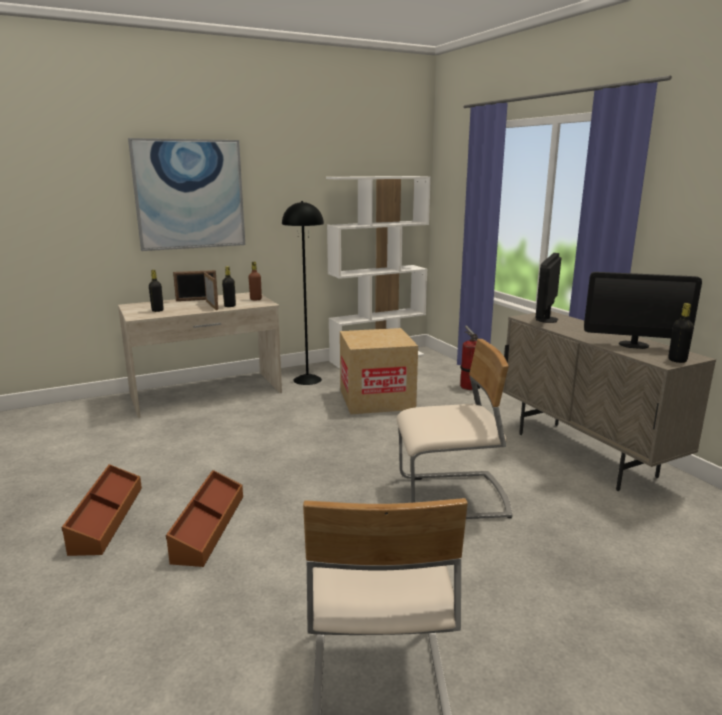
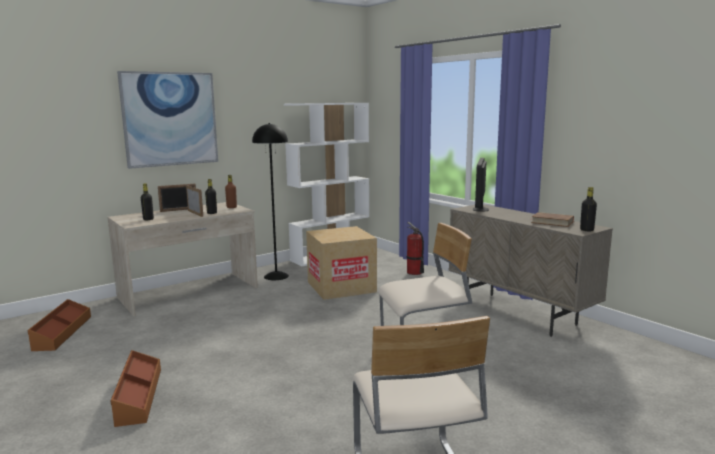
camera: 10 degrees left, 5 degrees down
(208, 527) = (233, 393): brown storage box -> brown storage box (62, 332)
(633, 345) = (552, 222): monitor -> brown book

